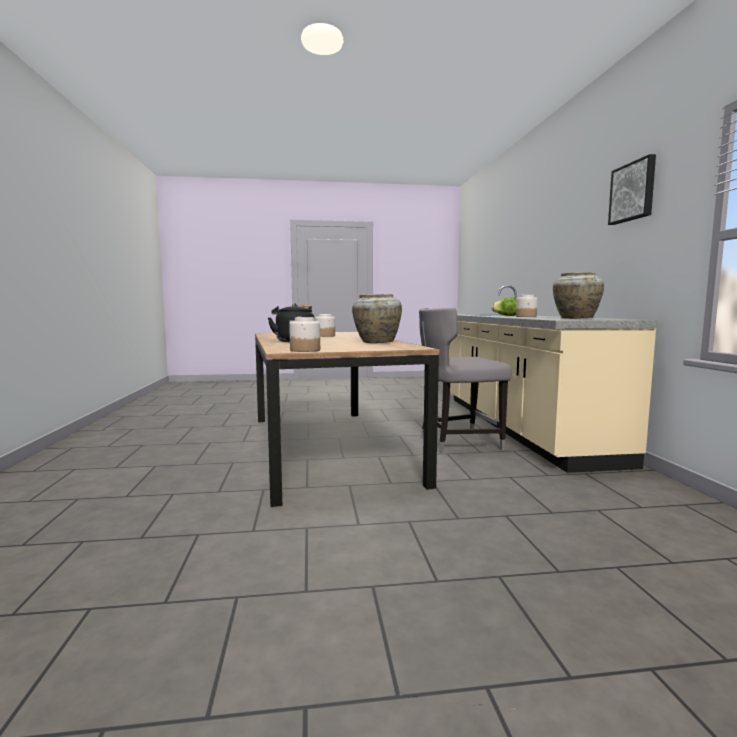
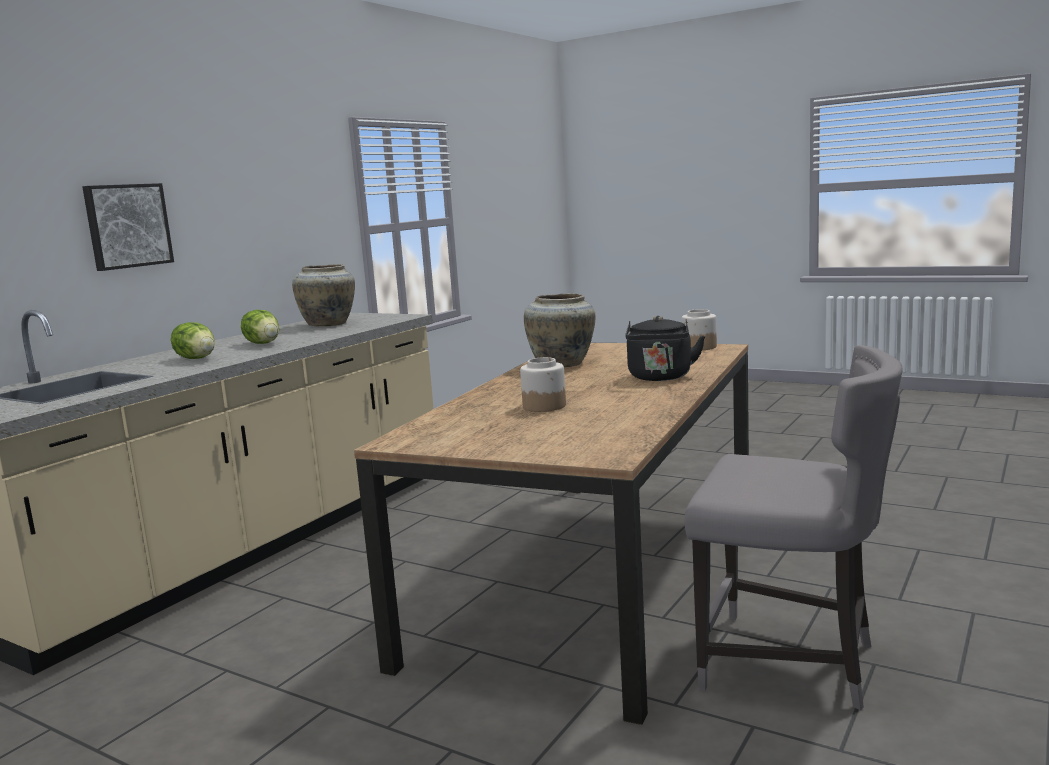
camera: 140 degrees left, 5 degrees up
(457, 442) = (414, 534): grey chair -> grey chair (791, 664)
(526, 316) = (264, 343): jar -> lettuce
(633, 192) = (270, 166): picture -> picture (127, 226)

